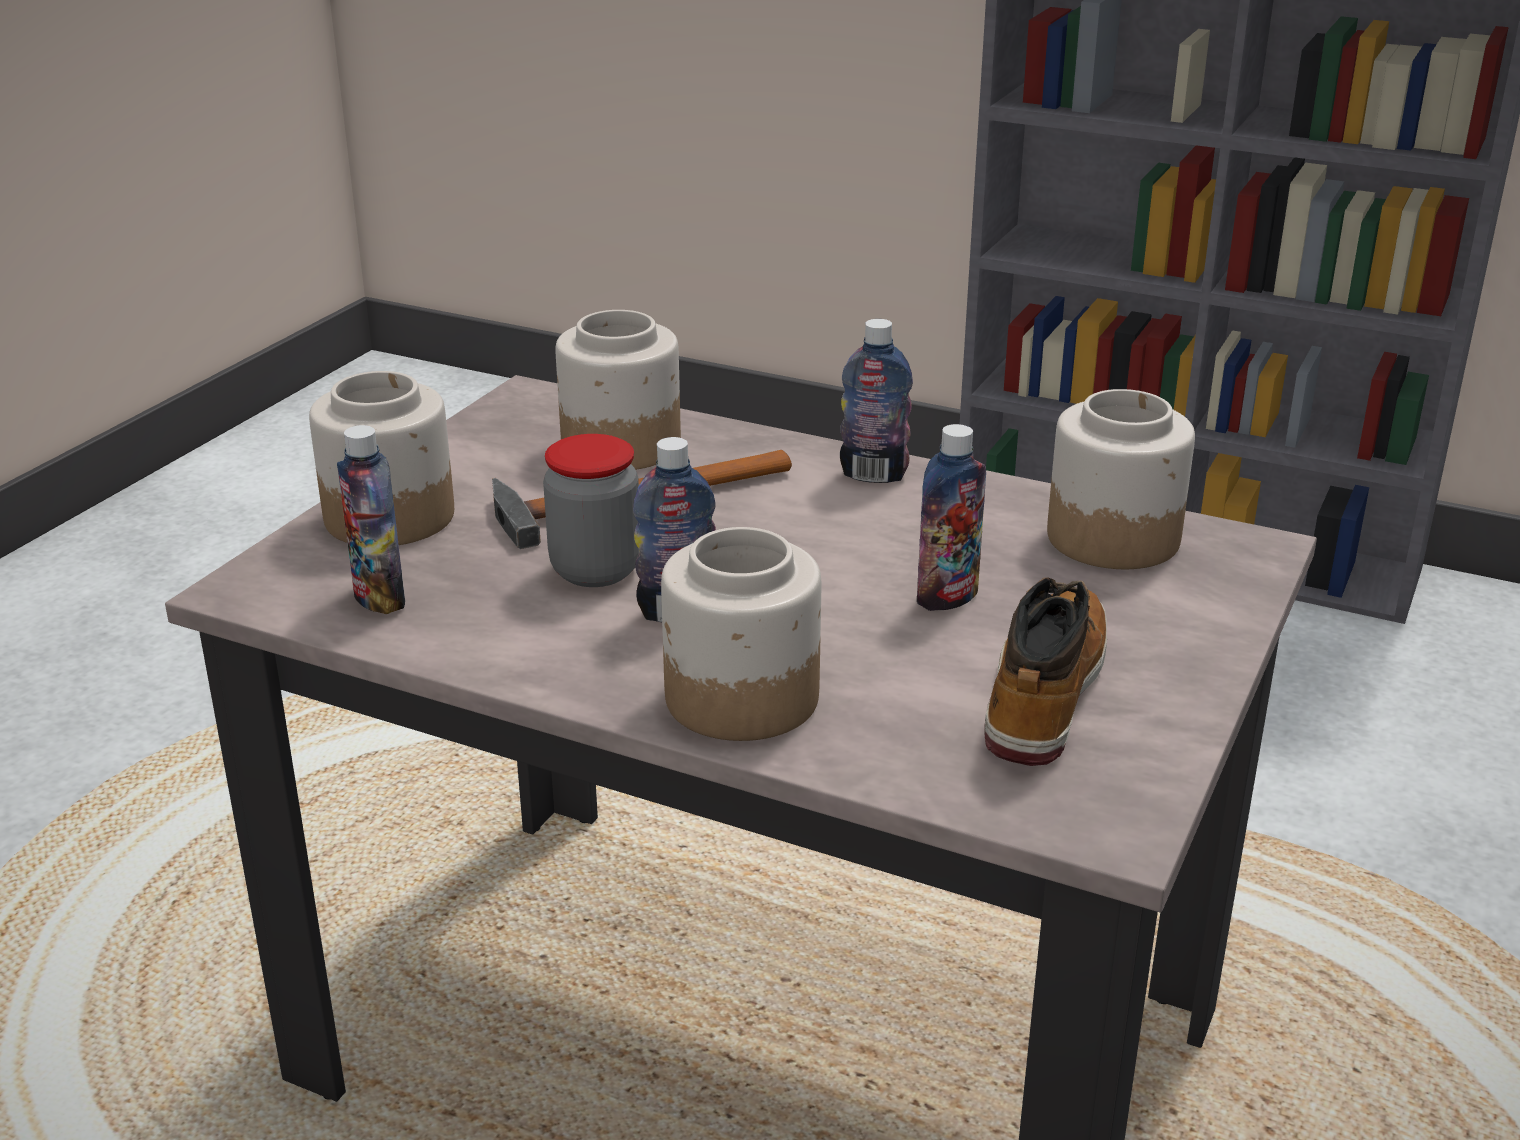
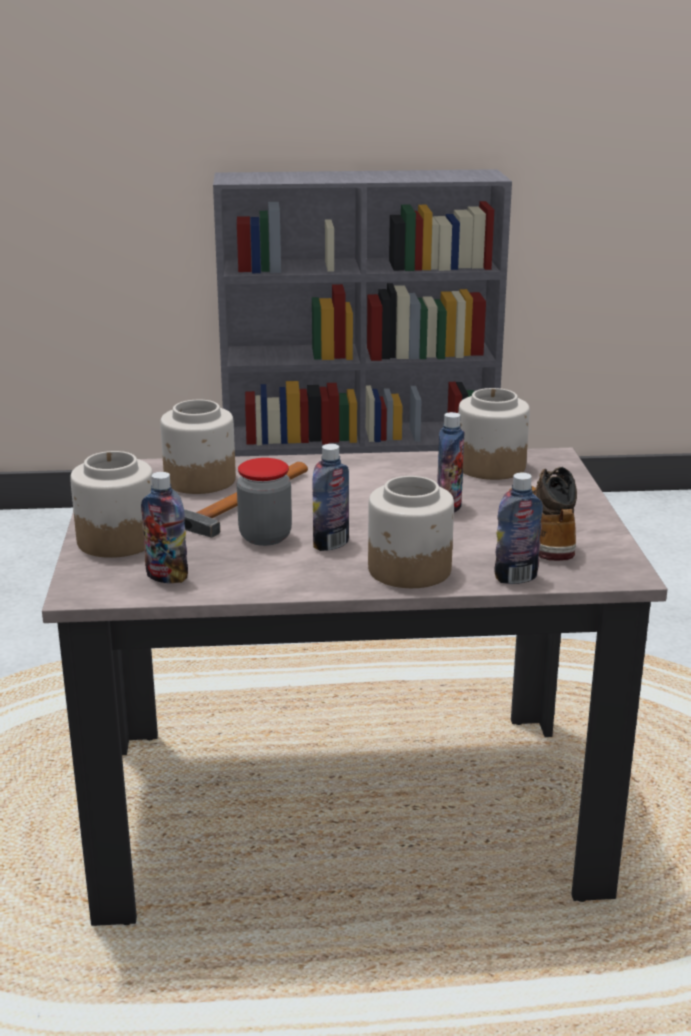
camera: 30 degrees left, 5 degrees down
(873, 475) = (348, 465): bottle -> bottle (516, 578)

